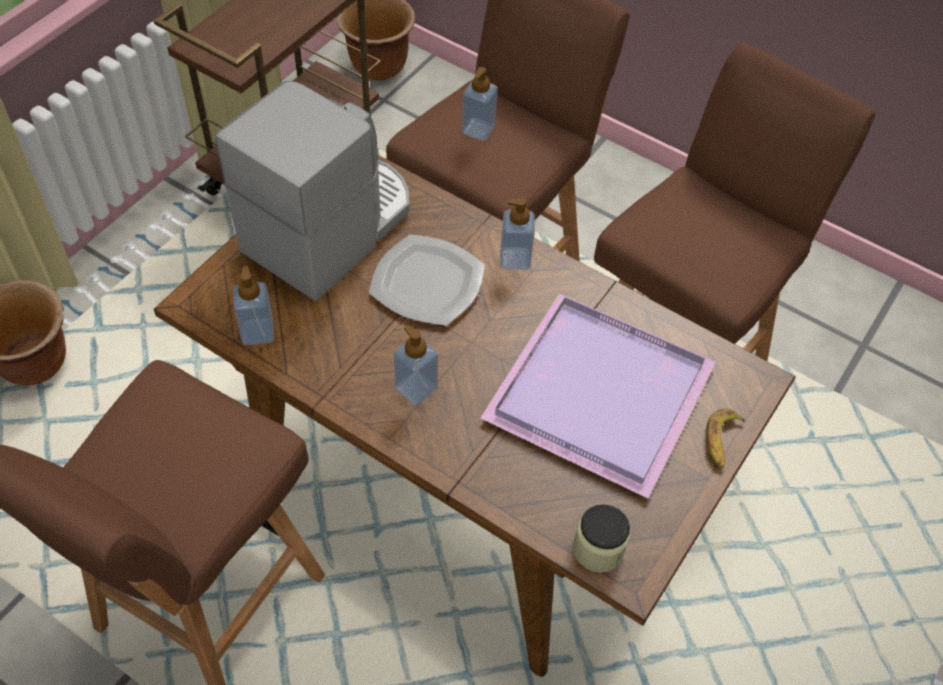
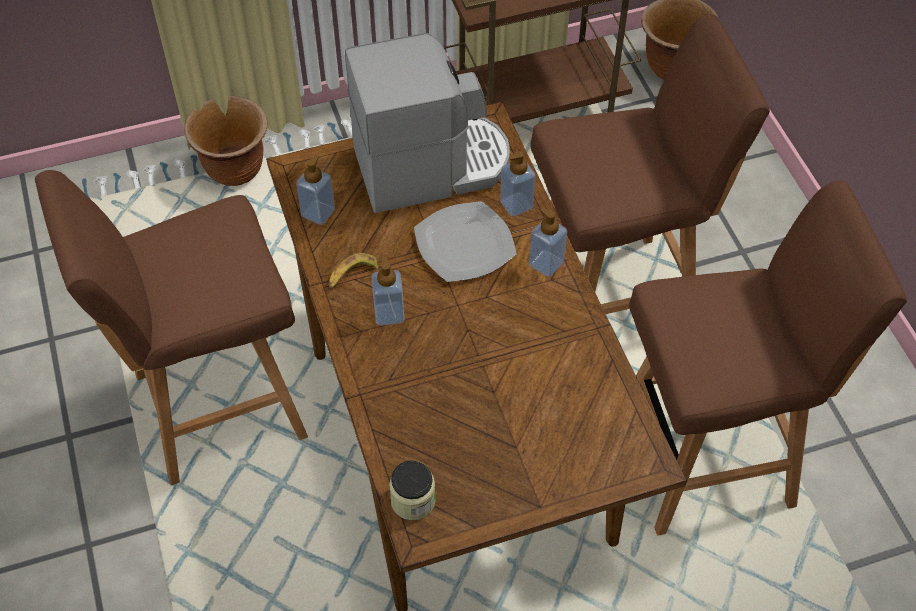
camera: 40 degrees right, 0 degrees up
(478, 130) = (610, 149): soap dispenser -> soap dispenser (516, 204)
(597, 390) = (517, 394): purple tray -> none
(721, 441) = (576, 488): banana -> banana (352, 275)

